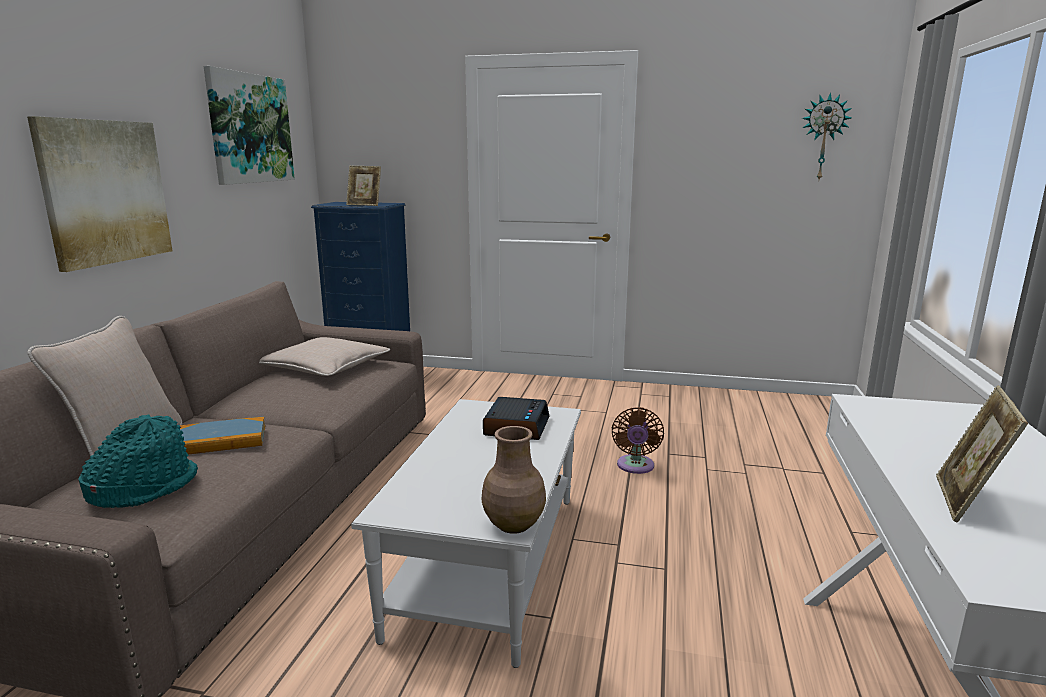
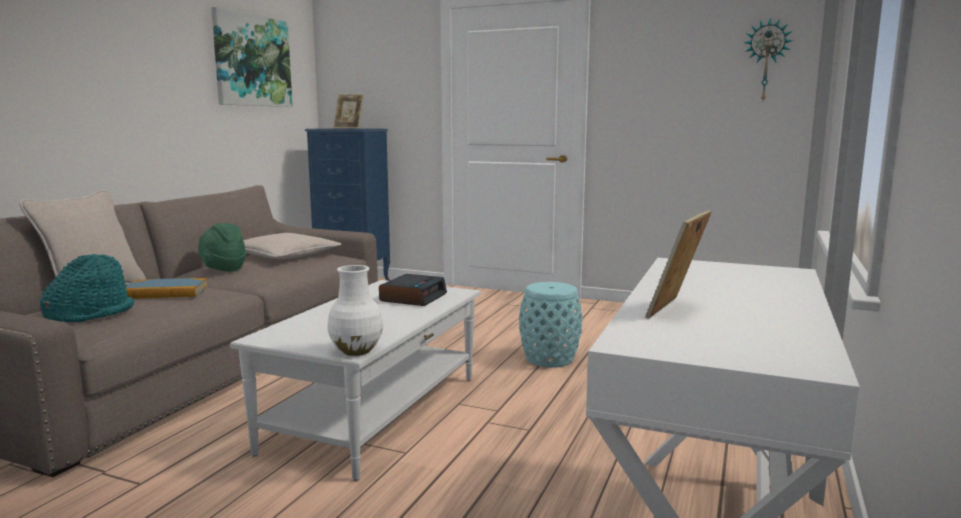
camera: 10 degrees right, 5 degrees down
(105, 192) = (115, 101): picture -> none
(266, 394) = (223, 269): none -> green hat
(512, 524) = (355, 351): brown vase -> white vase
(635, 467) = (549, 359): brown fan -> turquoise stool

